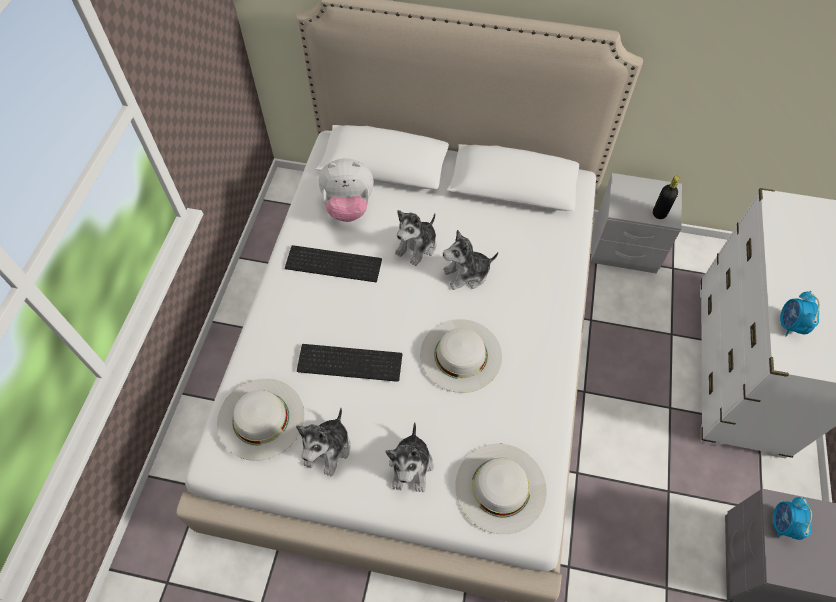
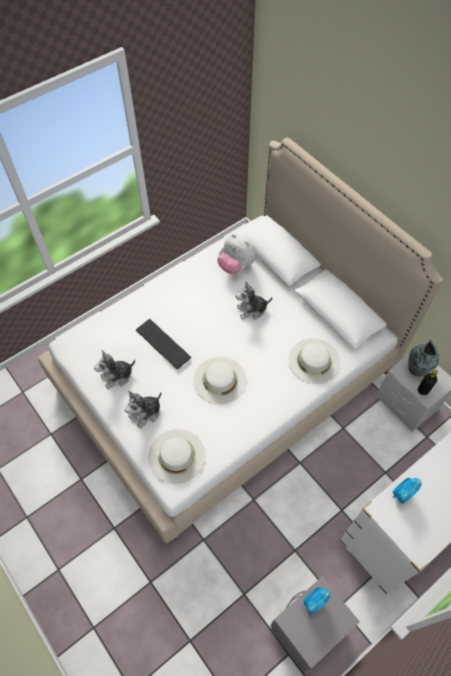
camera: 40 degrees right, 0 degrees up
(261, 418) = (101, 339): white hat -> white hat (314, 361)
(335, 262) = (202, 289): keyboard -> none
(467, 274) = (264, 342): plush toy -> none
(633, 196) = (417, 369): none -> vase

